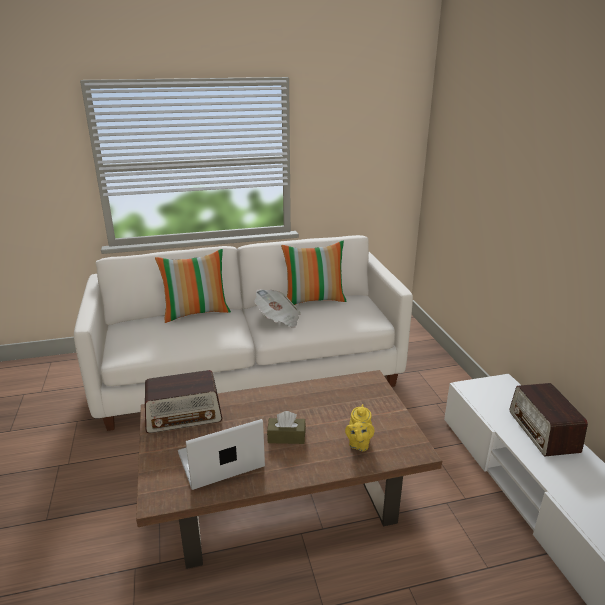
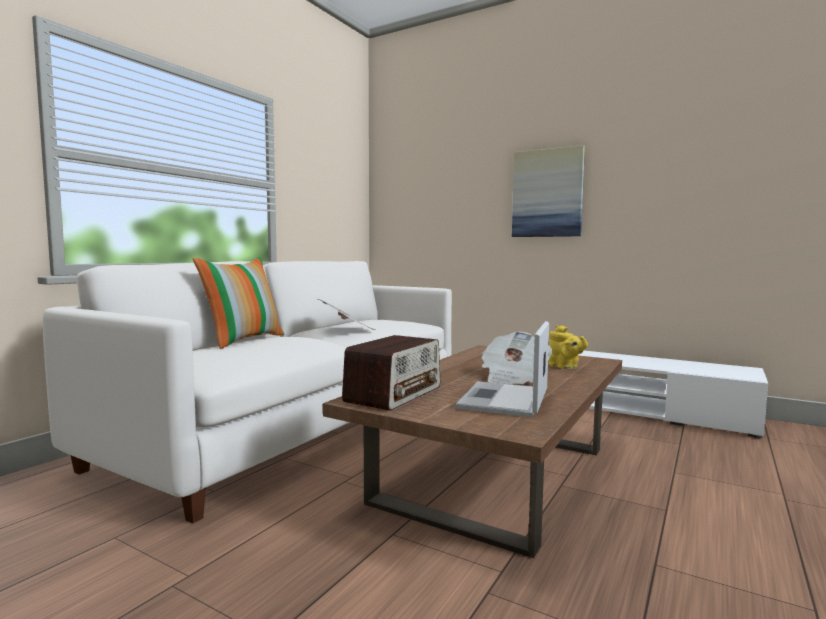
camera: 45 degrees left, 20 degrees down
(286, 437) = (513, 378): brown tissue box -> newspaper
(314, 300) = (348, 322): pillow -> none
(543, 432) = (608, 356): radio -> none
(553, 209) = (547, 193): none -> picture

